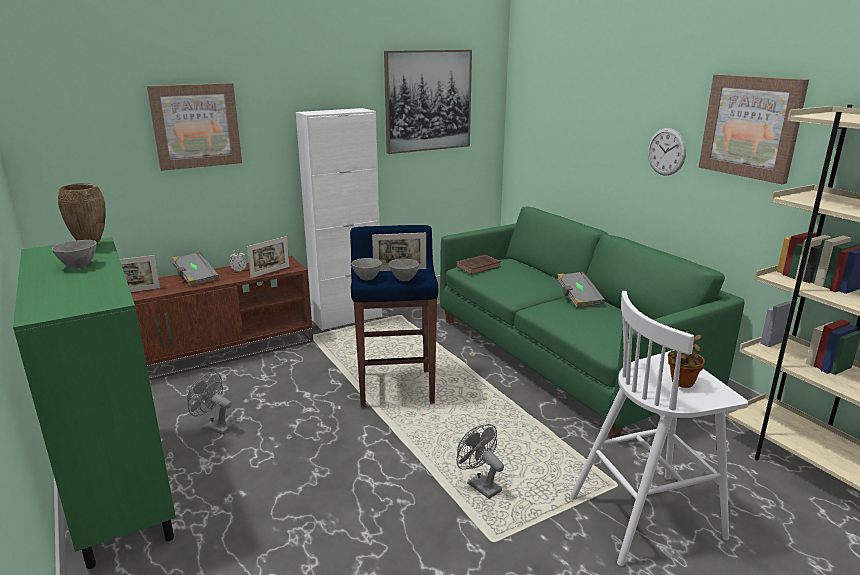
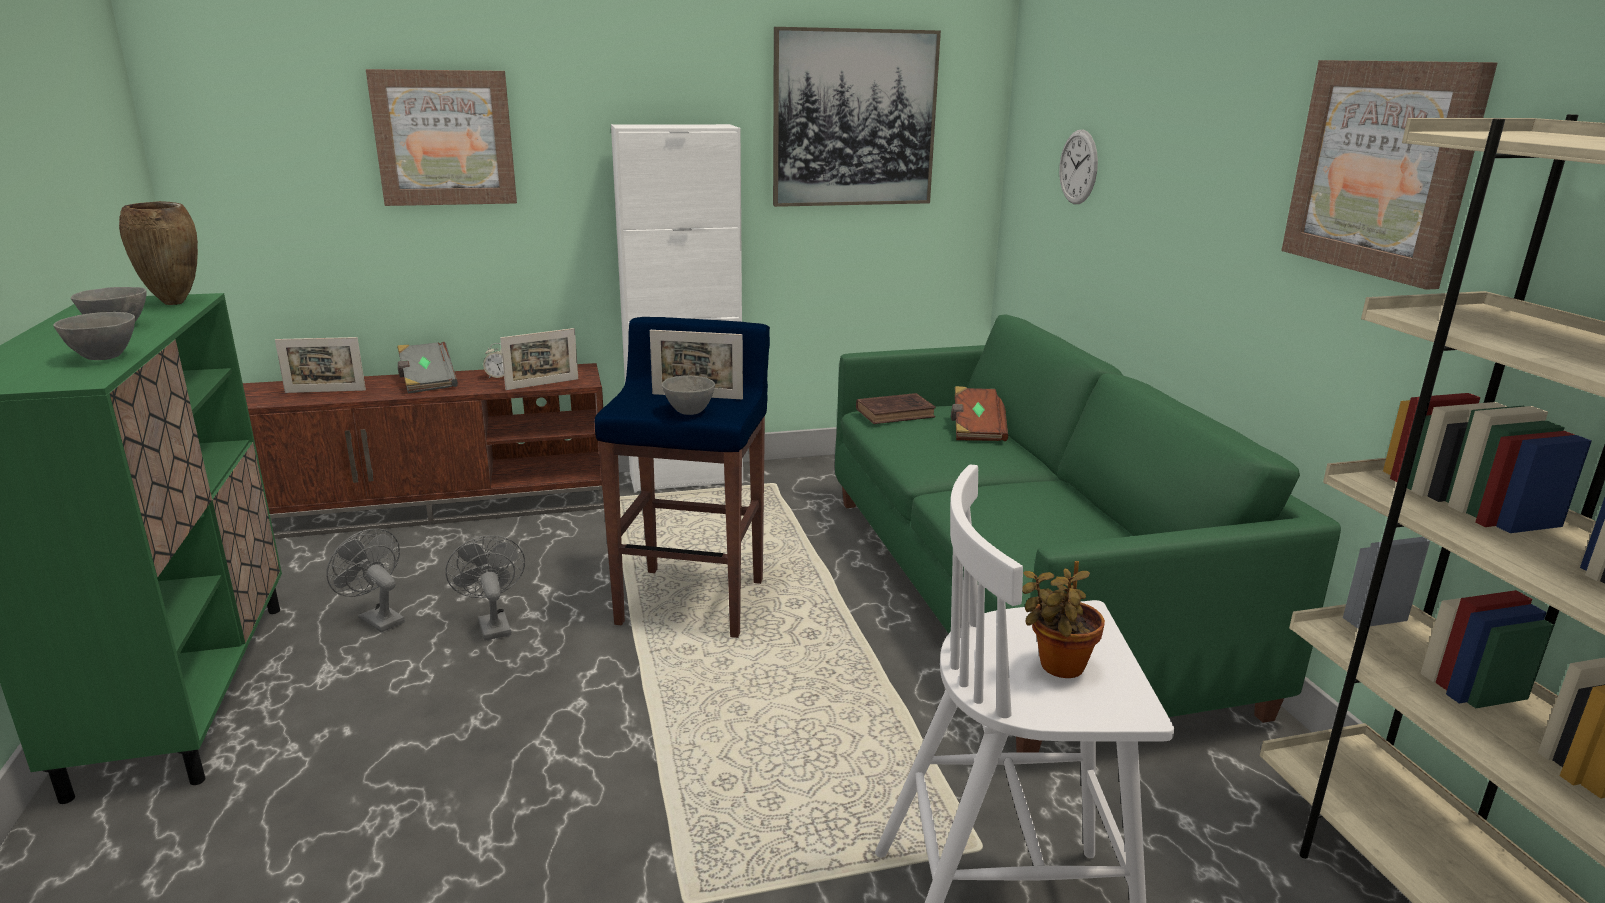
camera: 15 degrees right, 0 degrees up
(367, 278) = (631, 404): grey bowl -> grey bowl (104, 357)
(479, 485) = (727, 795): grey fan -> grey fan (492, 624)
(526, 271) = (977, 429): none -> brown book
(578, 298) = (1036, 487): grey book -> none
(666, 151) = (1235, 219): wall clock -> wall clock (1078, 167)

